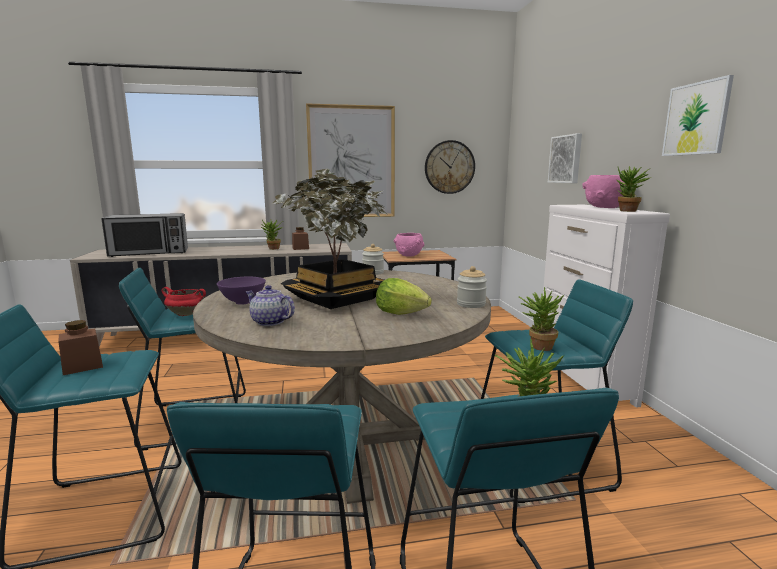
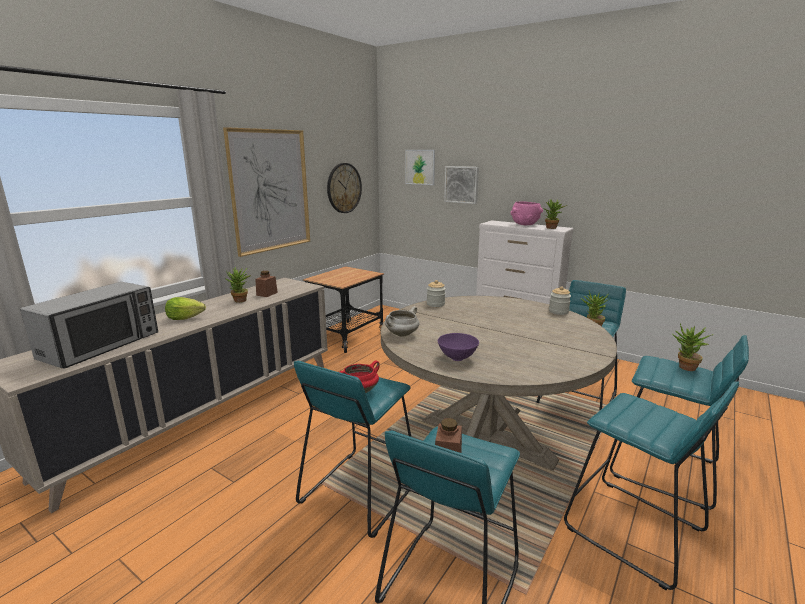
camera: 45 degrees left, 5 degrees up
(269, 322) = (525, 363): teapot -> none
(270, 281) = (402, 335): none -> white cooking pot
(336, 298) = (493, 333): potted plant -> none
(400, 313) = (554, 330): lettuce -> lettuce (184, 318)
(409, 255) = (341, 277): pink bowl -> none
(696, 119) = (584, 171): picture -> picture (420, 167)

